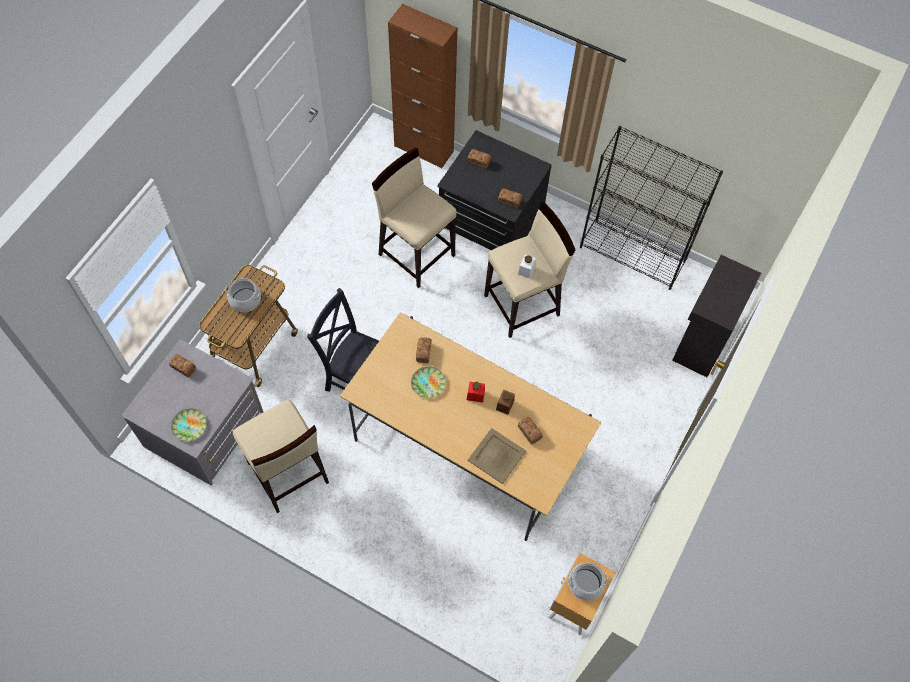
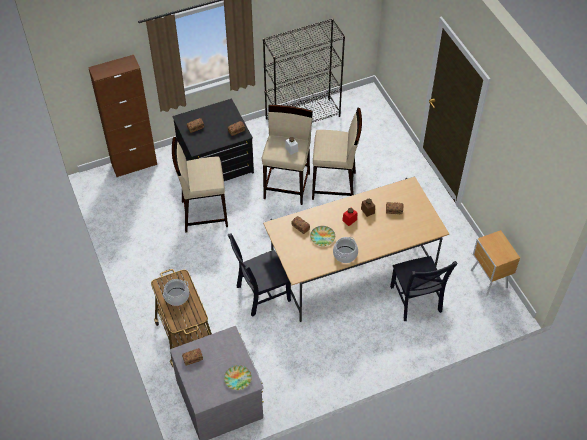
camera: 50 degrees left, 10 degrees down
(288, 474) = (291, 370): beige stool -> beige stool (334, 186)
(476, 543) = (416, 301): none -> black chair
(497, 456) = (396, 234): beige tray -> none
(585, 583) = (497, 246): cooking pot -> cooking pot (345, 254)
(701, 341) = (383, 124): black cabinet -> none

